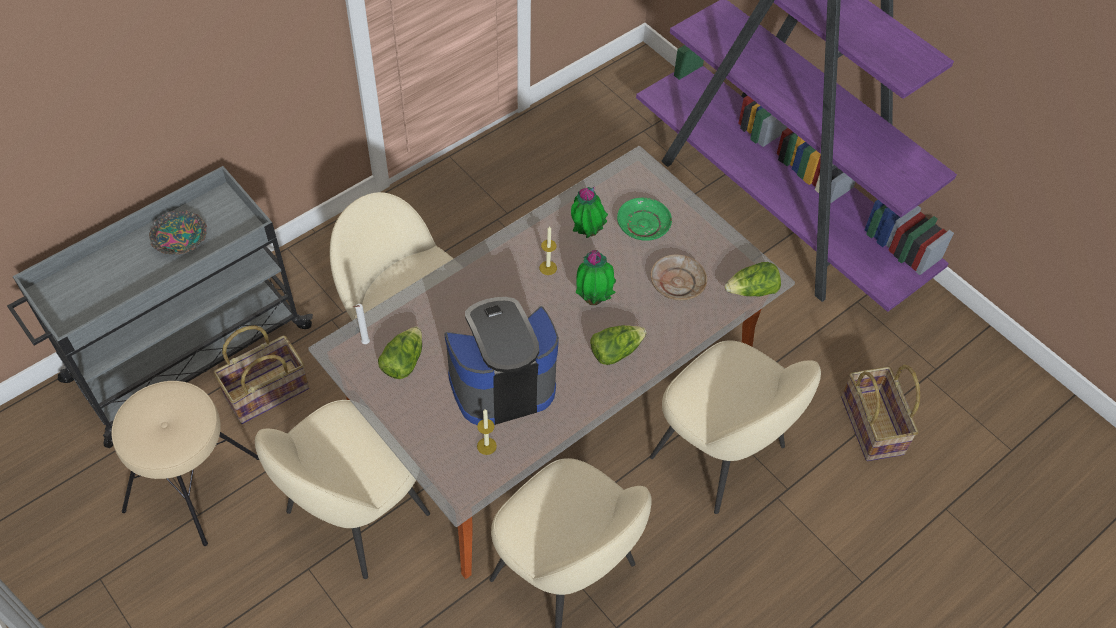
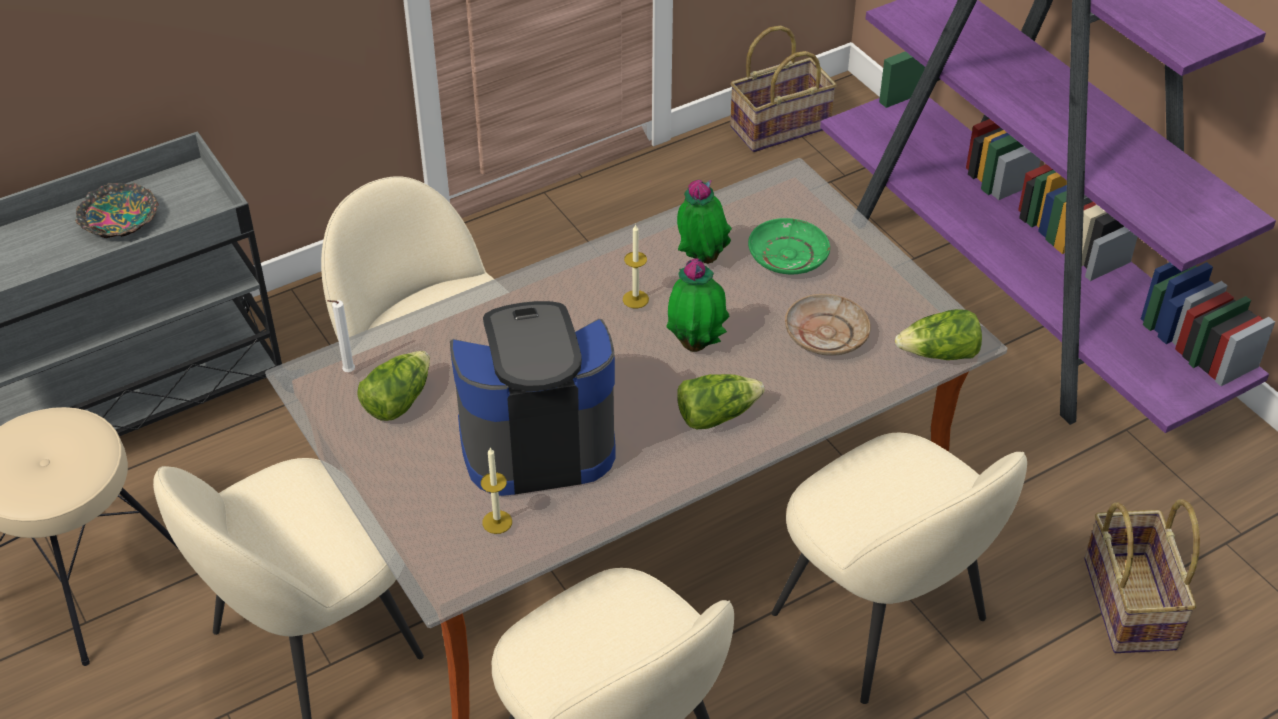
camera: 10 degrees right, 10 degrees down
(266, 391) = (221, 468): basket -> basket (780, 126)

